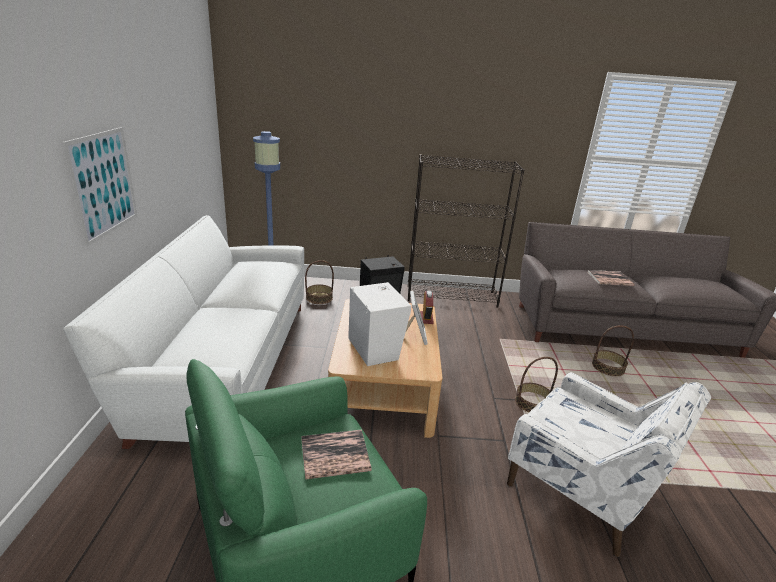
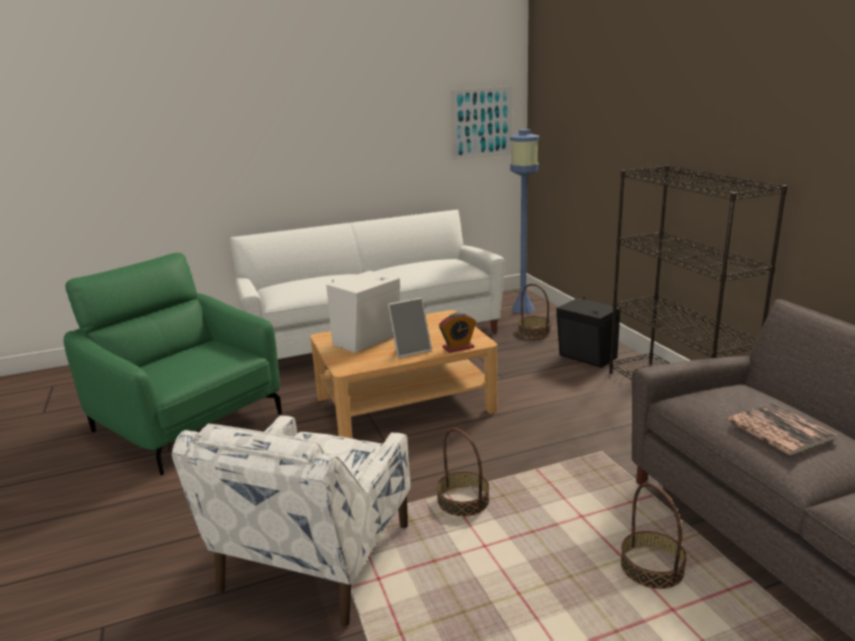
camera: 70 degrees right, 5 degrees down
(104, 184) = (305, 153): picture -> picture (482, 123)
(335, 455) = (201, 360): book -> none

